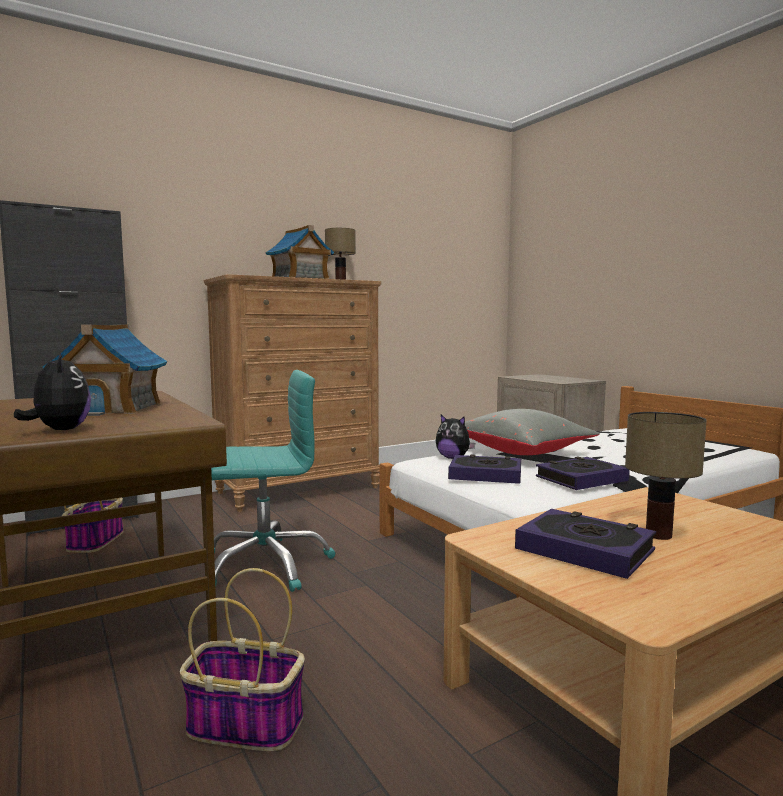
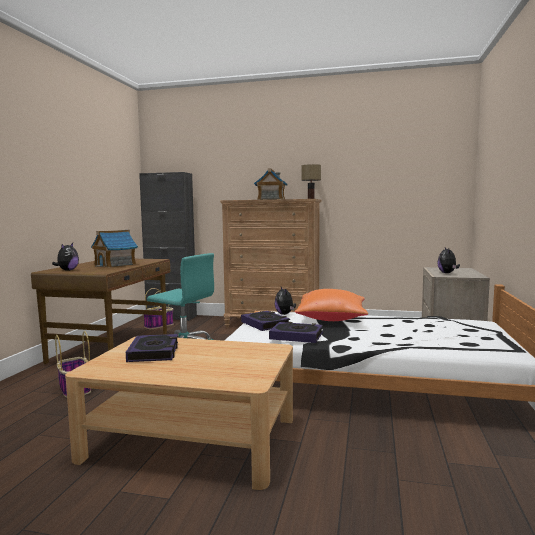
camera: 45 degrees right, 0 degrees up
(524, 452) = (332, 319): grey pillow -> orange pillow
(553, 379) = (447, 273): none -> plush toy
(657, 534) = (199, 358): table lamp -> none

